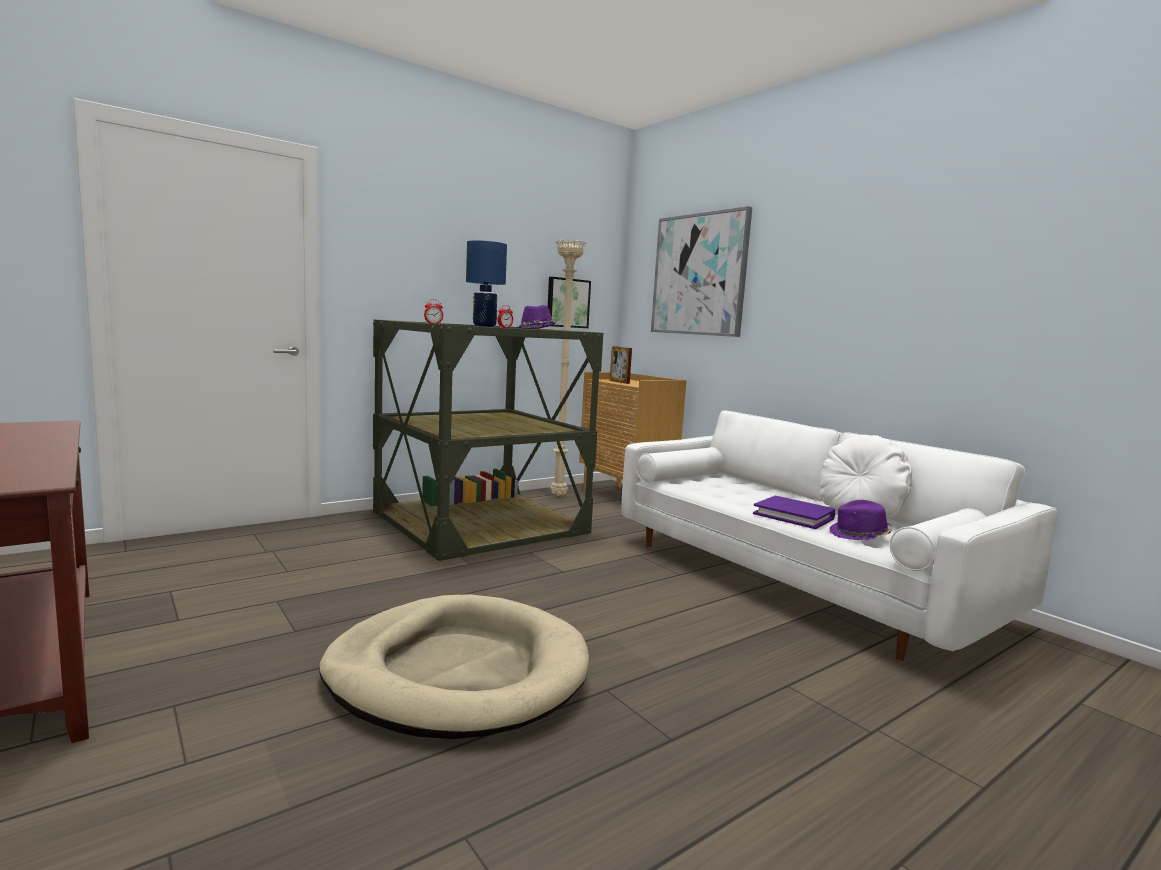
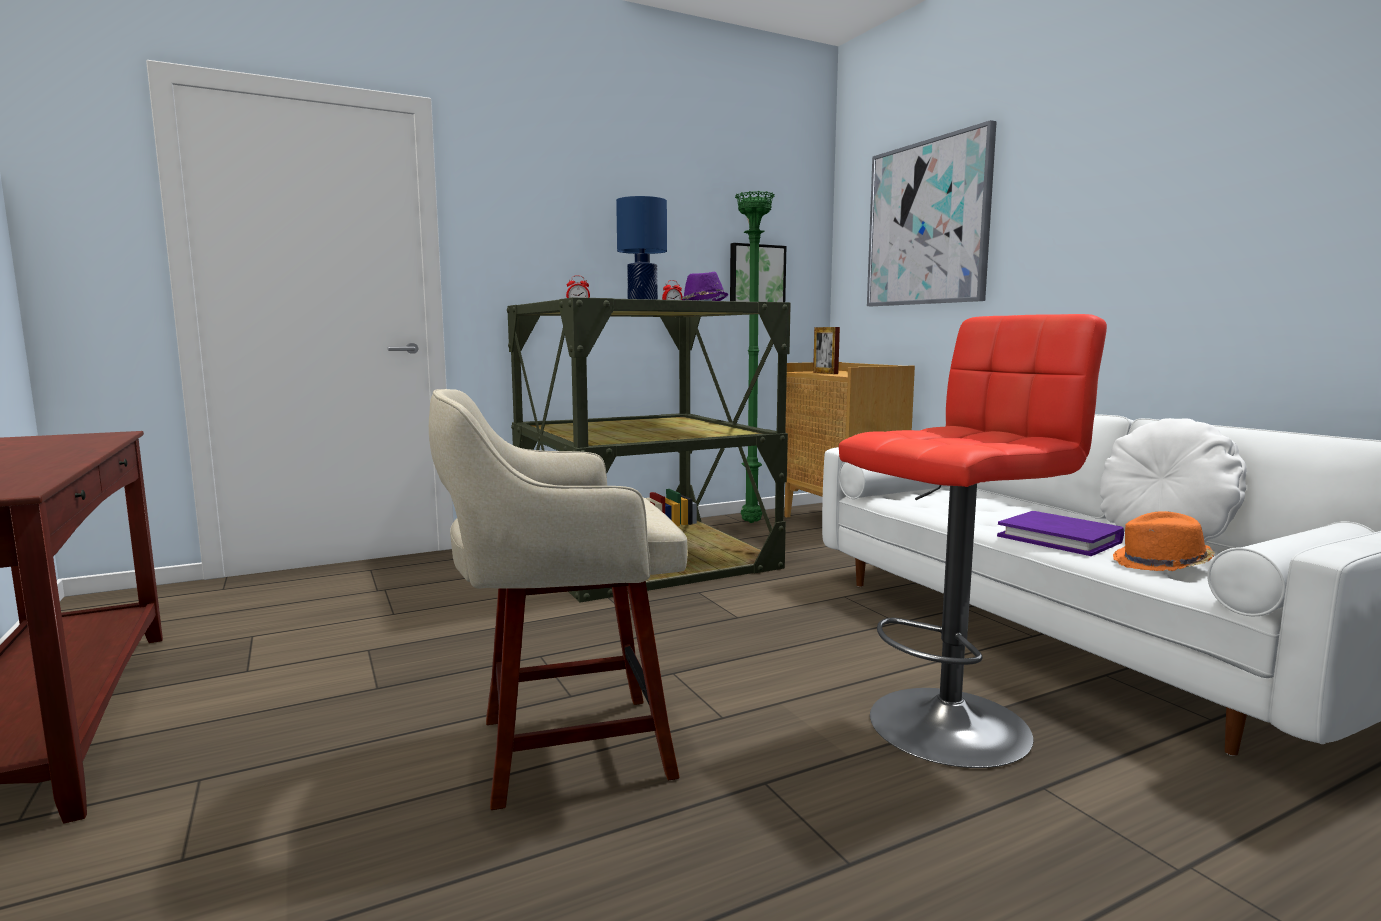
camera: 10 degrees right, 0 degrees up
(458, 672) = (564, 749): beige dog bed -> beige stool
(557, 495) = (749, 522): beige floor lamp -> green floor lamp
(725, 647) = (951, 726): none -> red stool
(860, 535) = (1161, 565): purple hat -> orange hat

